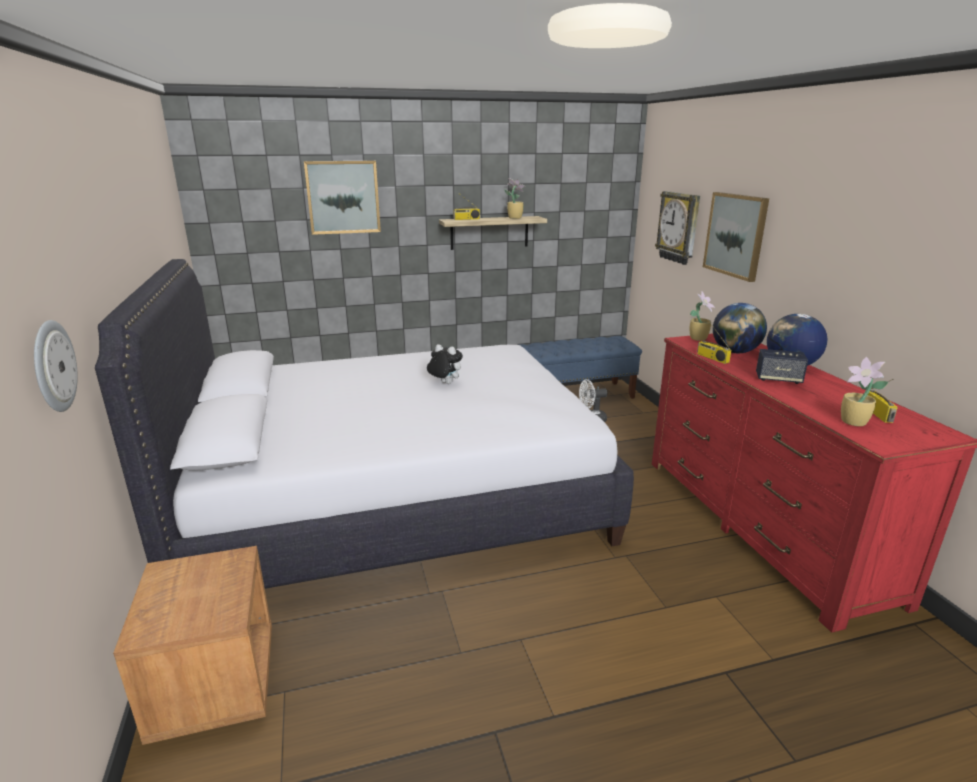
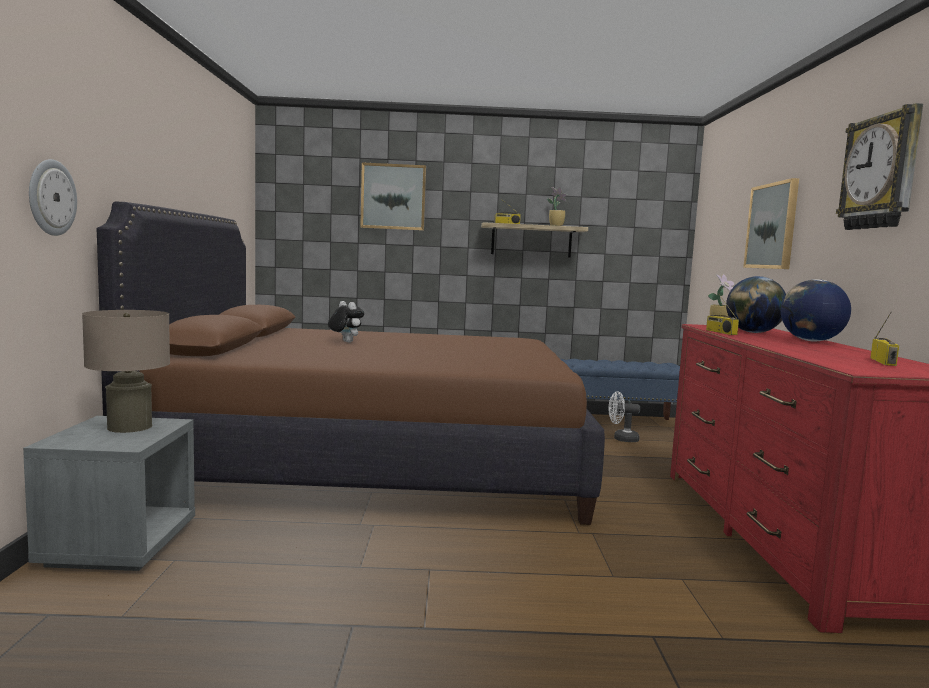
camera: 15 degrees right, 15 degrees down
(201, 579) = (129, 427): none -> beige table lamp
(215, 684) = (119, 544): brown nightstand -> grey nightstand
(396, 500) = (375, 463): white bed -> brown bed
(444, 383) = (438, 346): plush toy -> plush toy (345, 342)
(679, 227) = (726, 235): wall clock -> wall clock (881, 172)
(778, 379) = (783, 343): speaker -> none
(854, 423) = (843, 362): potted plant -> none

